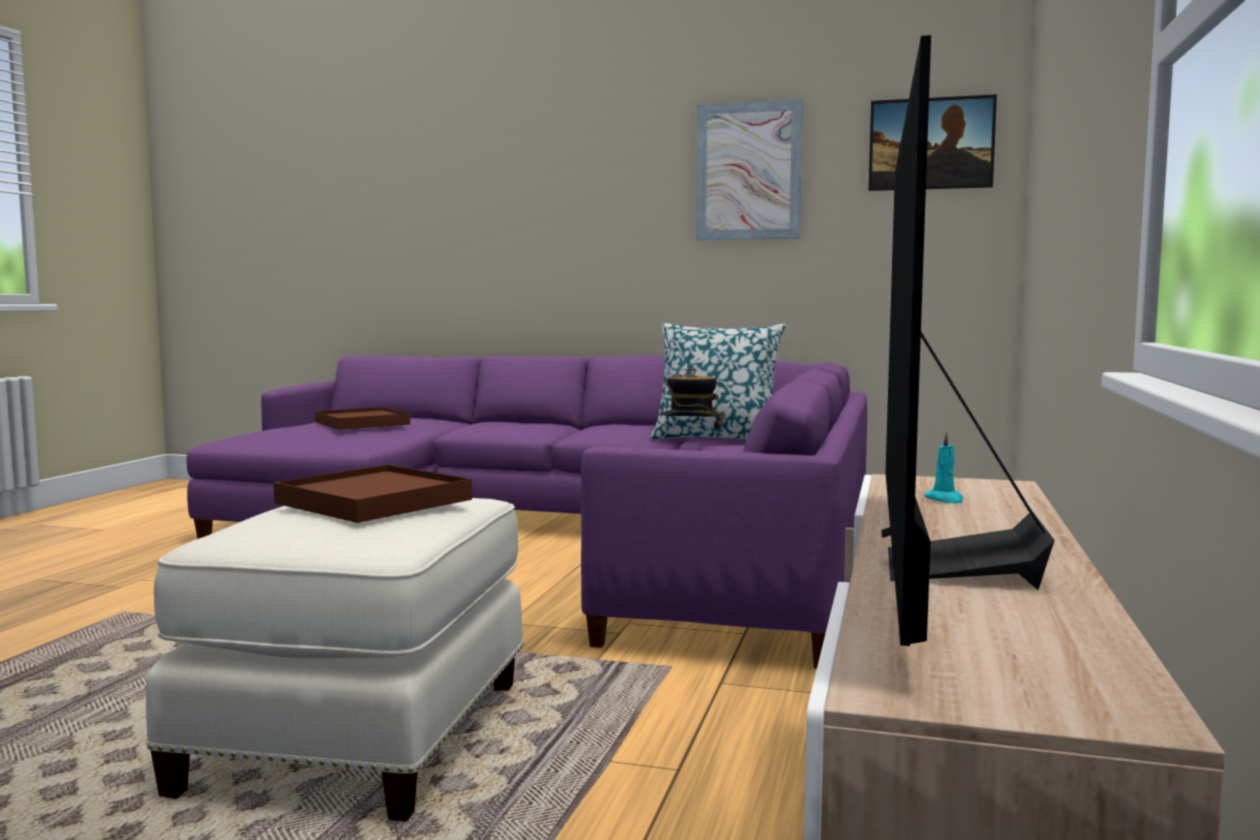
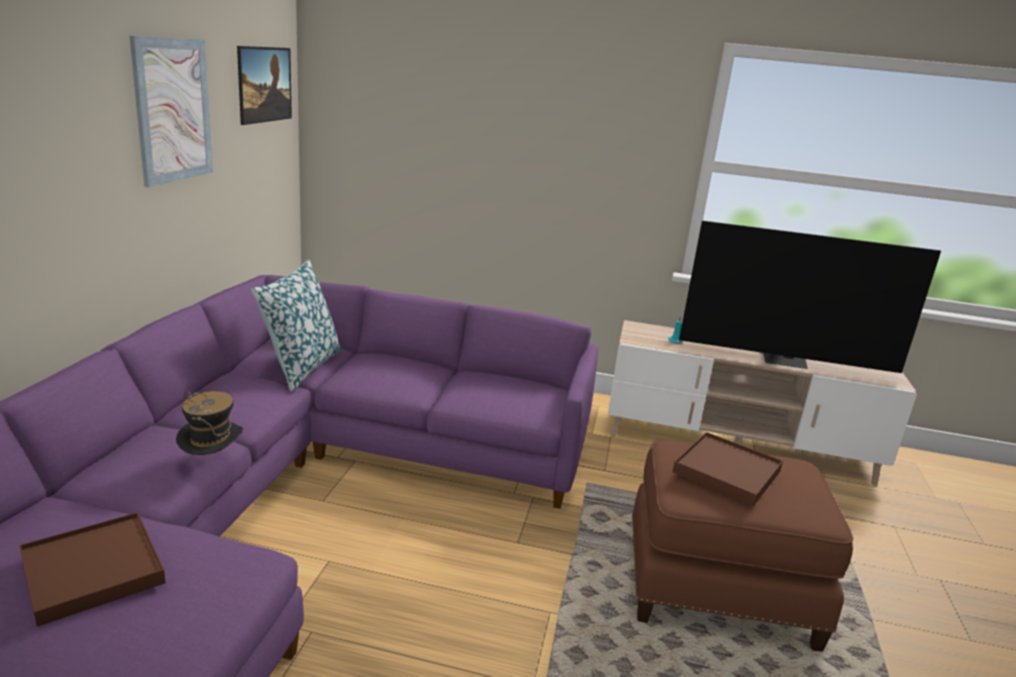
camera: 95 degrees left, 15 degrees up
(364, 737) = (718, 586): white ottoman -> brown ottoman
(691, 445) = (346, 379): hat -> hat (212, 465)

